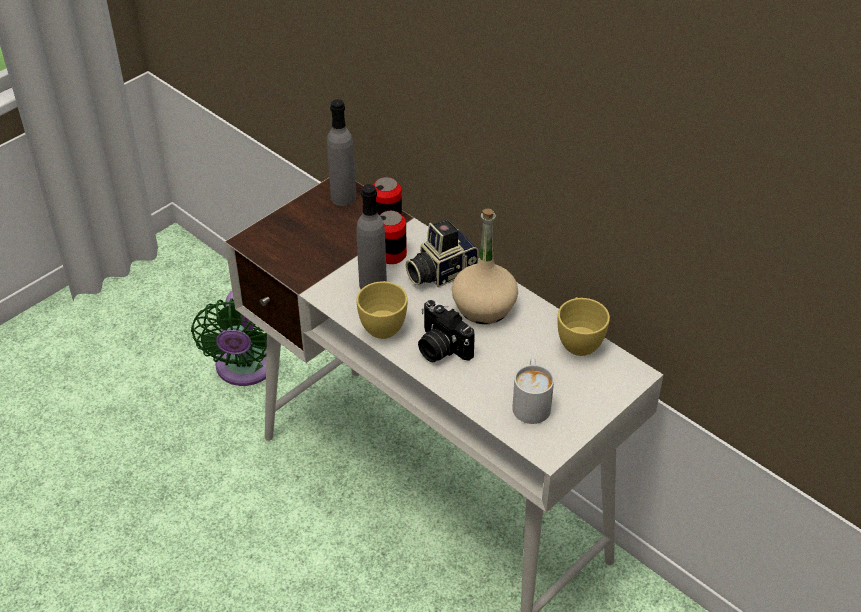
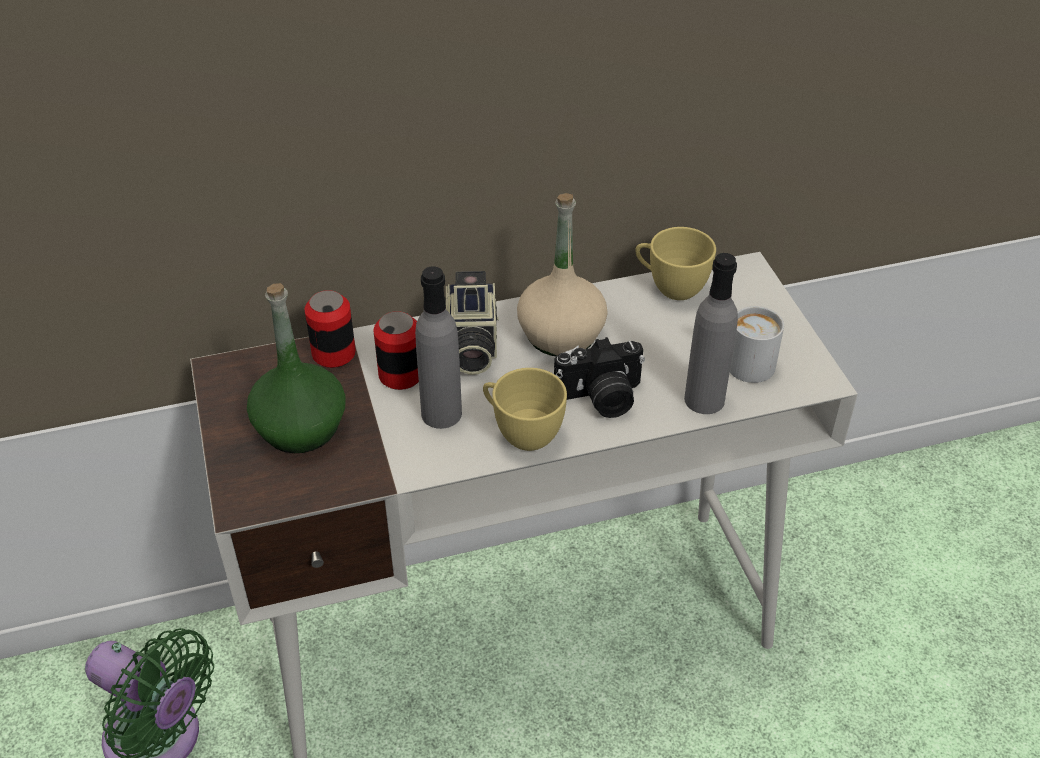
camera: 60 degrees left, 0 degrees up
(319, 235) = (300, 428): none -> green bottle
(343, 197) = (248, 375): grey bottle -> grey bottle (704, 399)

